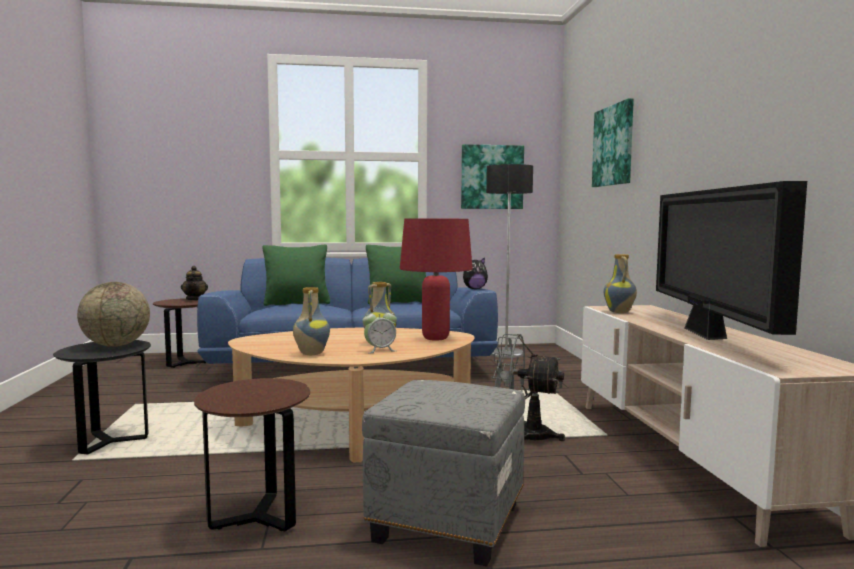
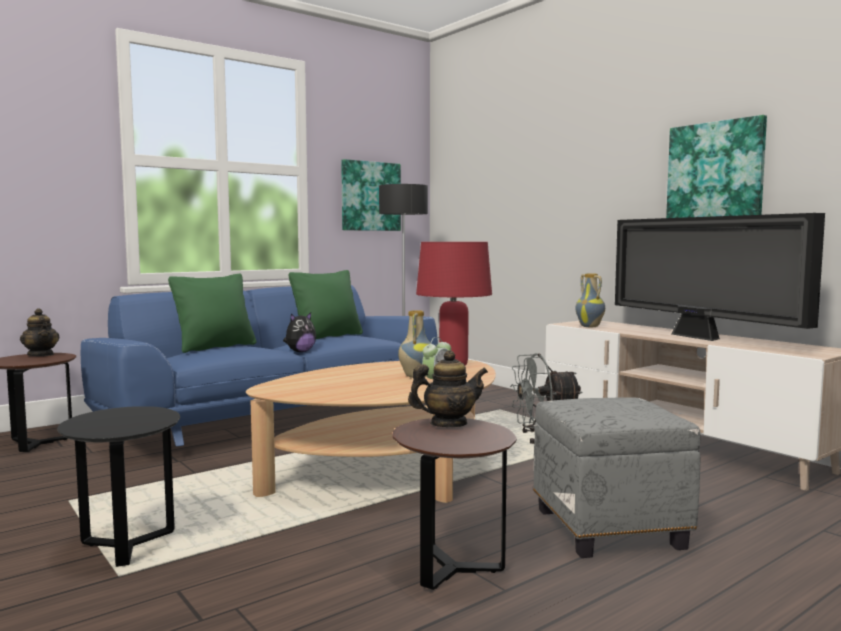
camera: 30 degrees left, 0 degrees up
(116, 345) = (127, 415): globe -> none
(273, 385) = (448, 424): none -> teapot
(310, 353) = (382, 394): vase -> none
(474, 289) = (401, 316): plush toy -> plush toy (300, 352)
(614, 145) = (521, 171): picture -> picture (715, 172)

